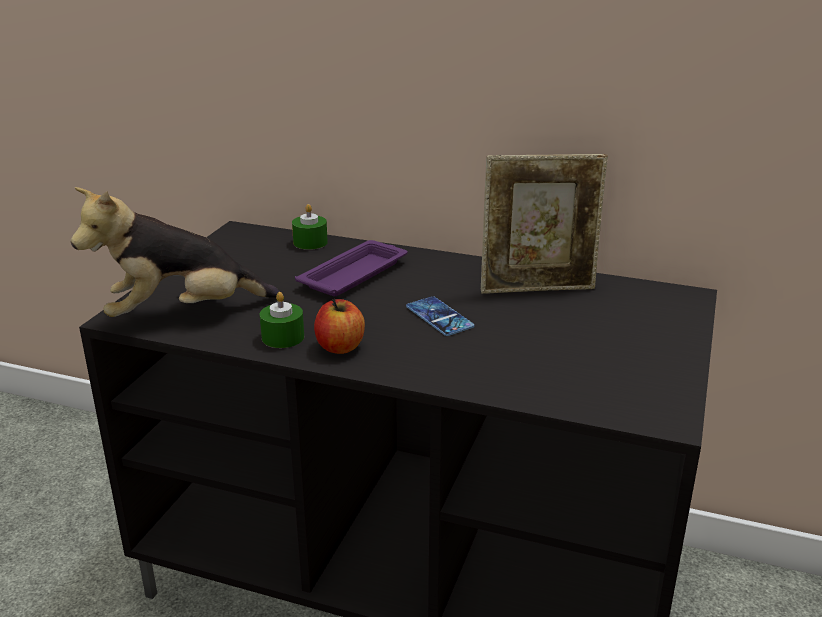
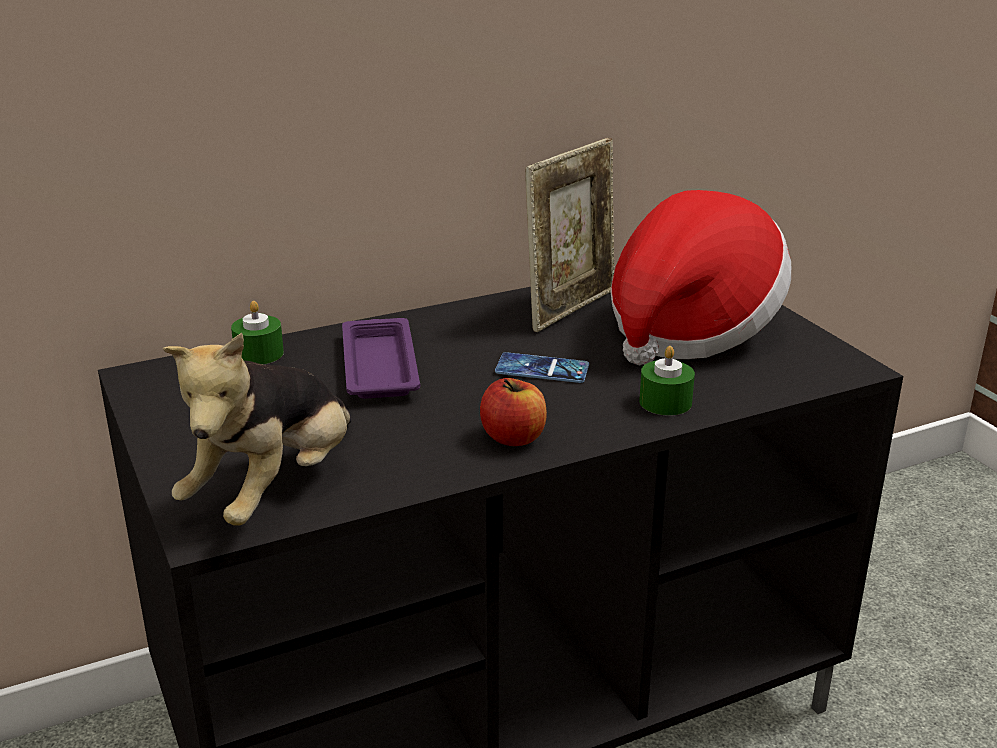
camera: 45 degrees left, 0 degrees up
(283, 337) = (440, 457): green candle -> green candle (665, 402)
(592, 337) = (690, 330): none -> hat

